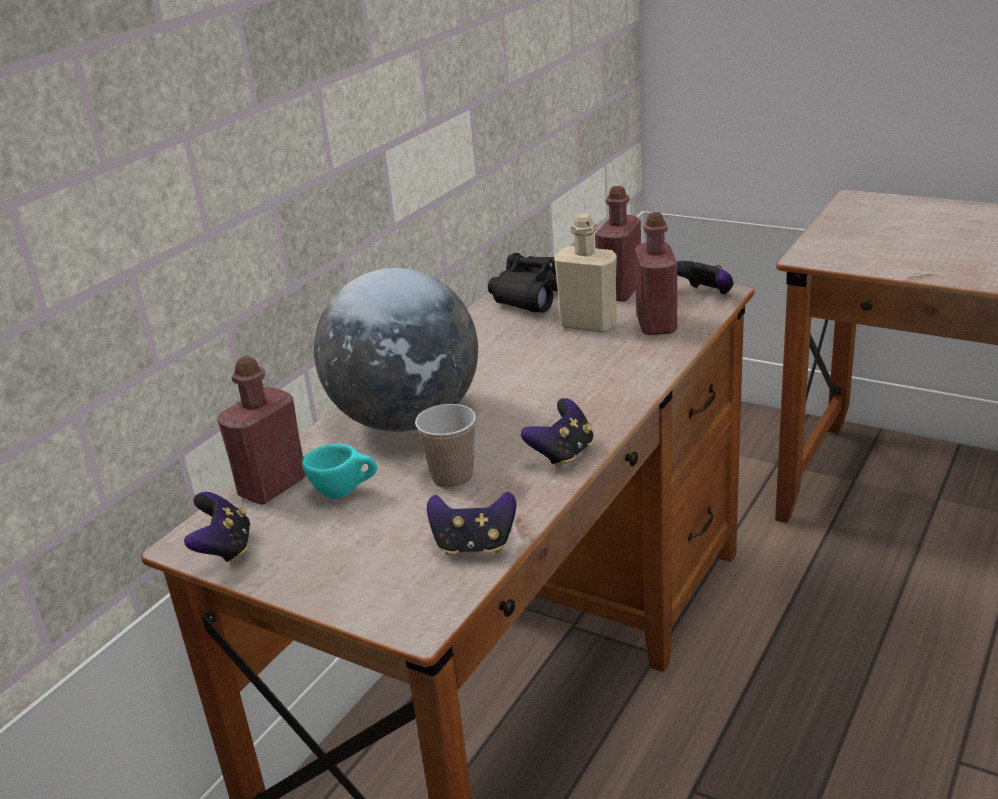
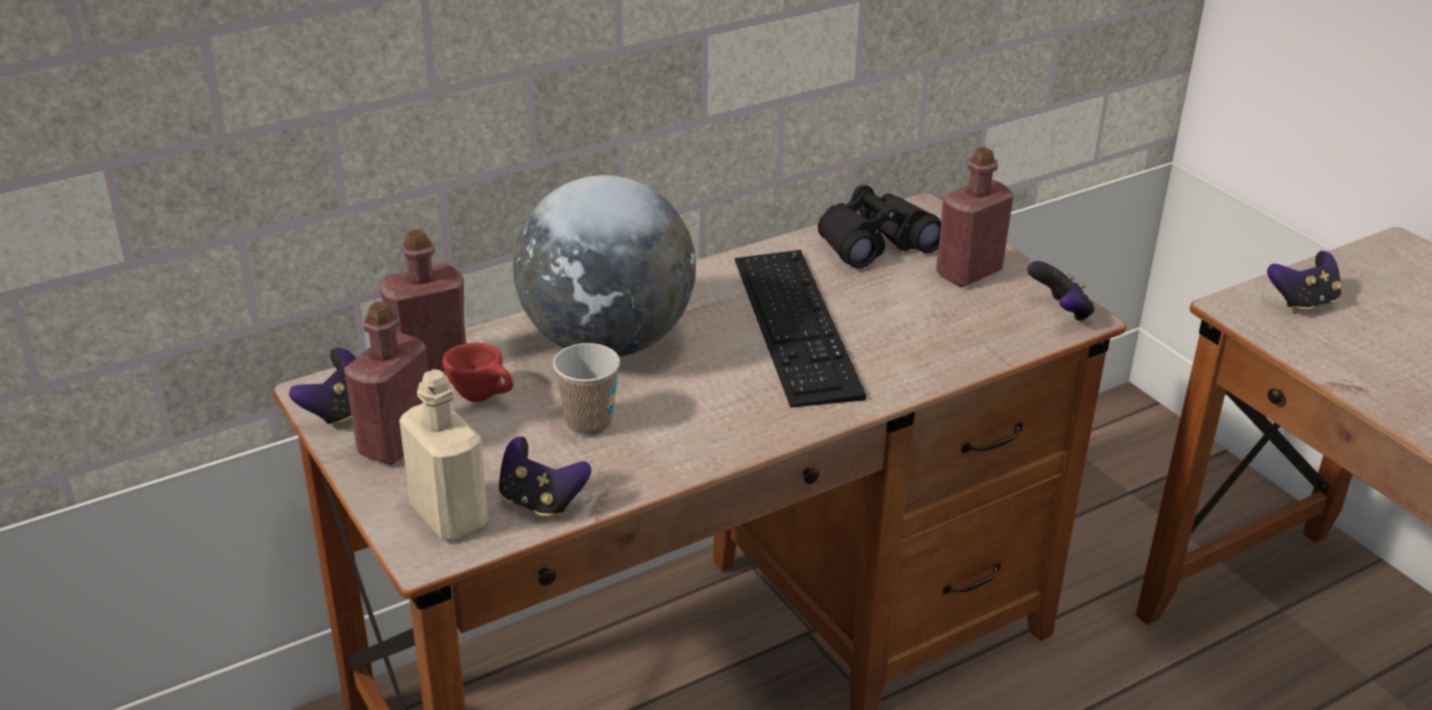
camera: 25 degrees right, 5 degrees up
(345, 492) = (484, 397): turquoise cup -> red cup
(537, 361) = (795, 325): none -> keyboard
(562, 454) = (712, 443): game controller -> game controller (1302, 302)
(588, 324) = (892, 301): beige bottle -> beige bottle (449, 516)
(656, 324) = (964, 329): red bottle -> red bottle (396, 443)

